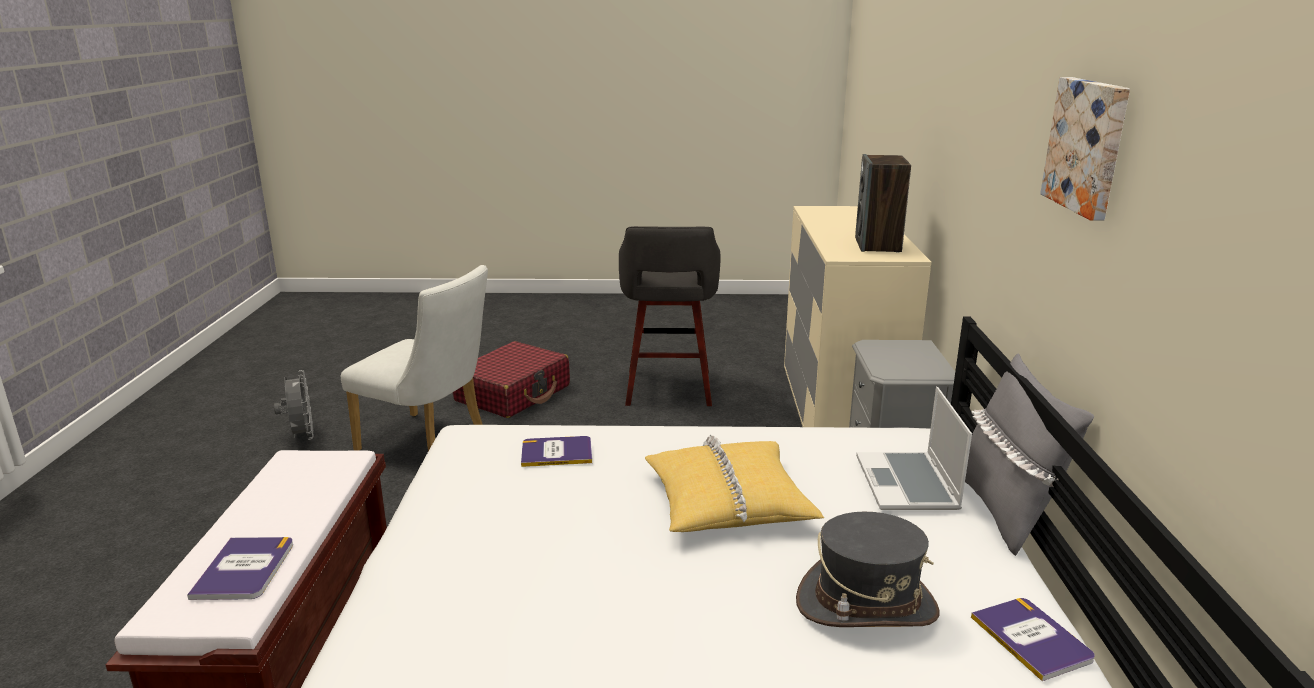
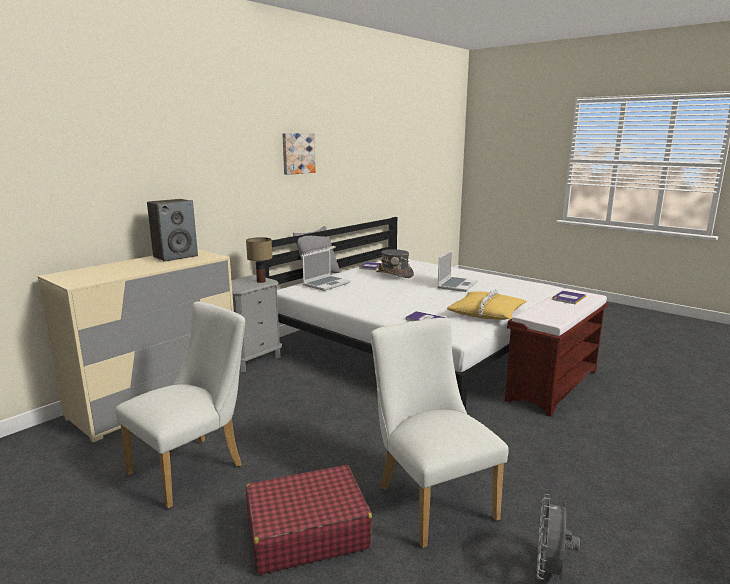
camera: 140 degrees left, 5 degrees down
(629, 629) = (456, 285): none -> laptop
(668, 389) = (194, 467): grey stool -> white chair
(727, 501) = (387, 295): yellow pillow -> yellow pillow (487, 313)
(894, 367) = (260, 281): none -> table lamp

